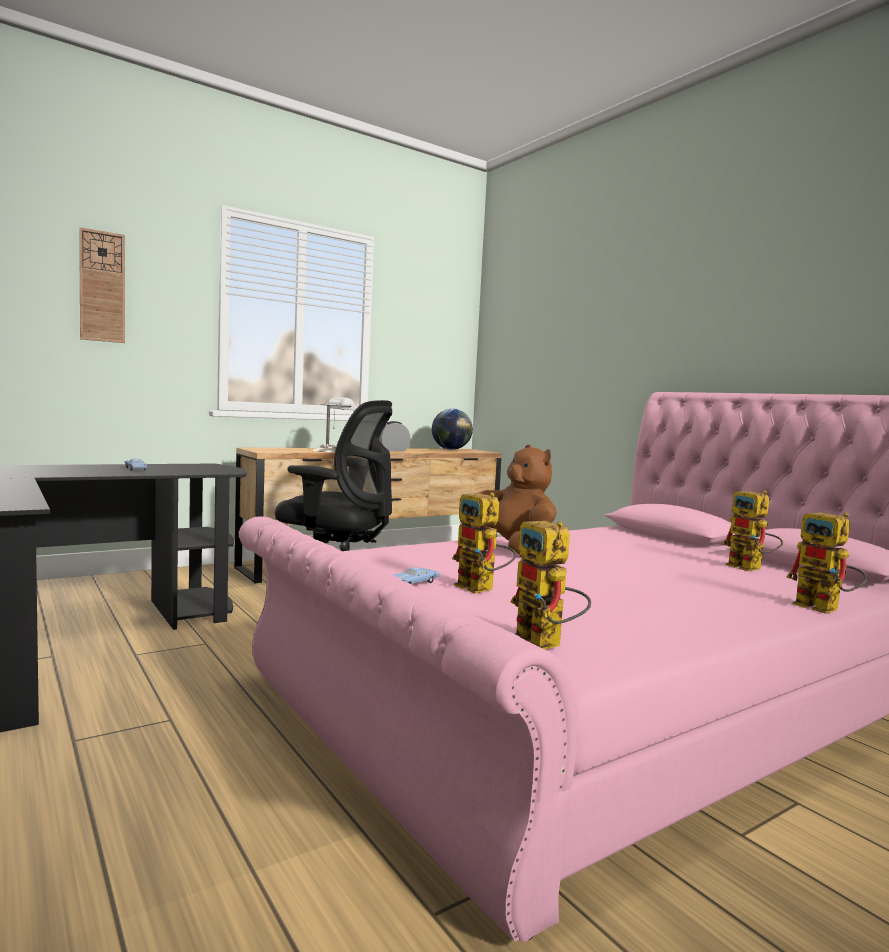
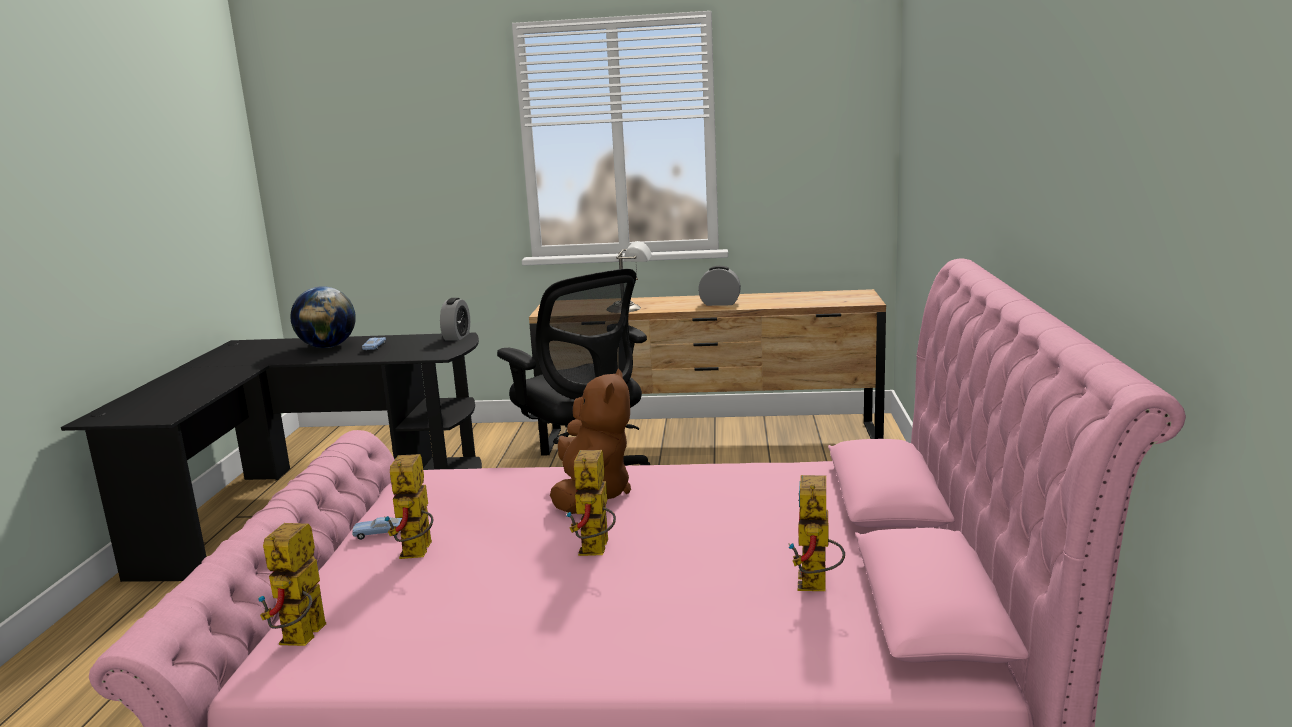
camera: 40 degrees right, 10 degrees up
(102, 286) = (405, 141): wall clock -> none
(206, 465) = (457, 337): none -> alarm clock
(450, 449) = (826, 295): globe -> globe (327, 346)
(826, 609) = (708, 682): toy robot -> toy robot (596, 552)

